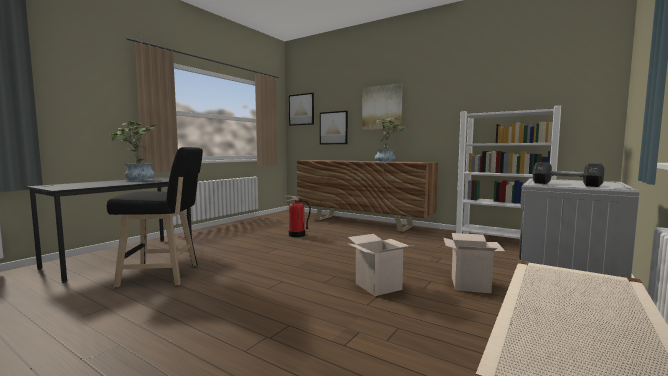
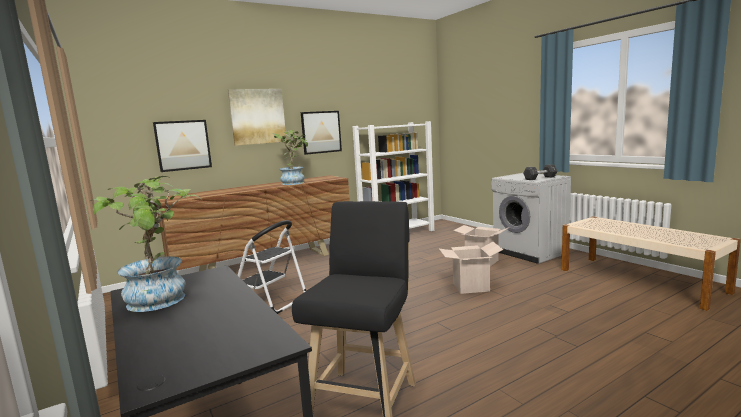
camera: 65 degrees left, 5 degrees up
(296, 235) = (270, 301): fire extinguisher -> step ladder
(301, 109) = (106, 116): picture -> picture (321, 132)

